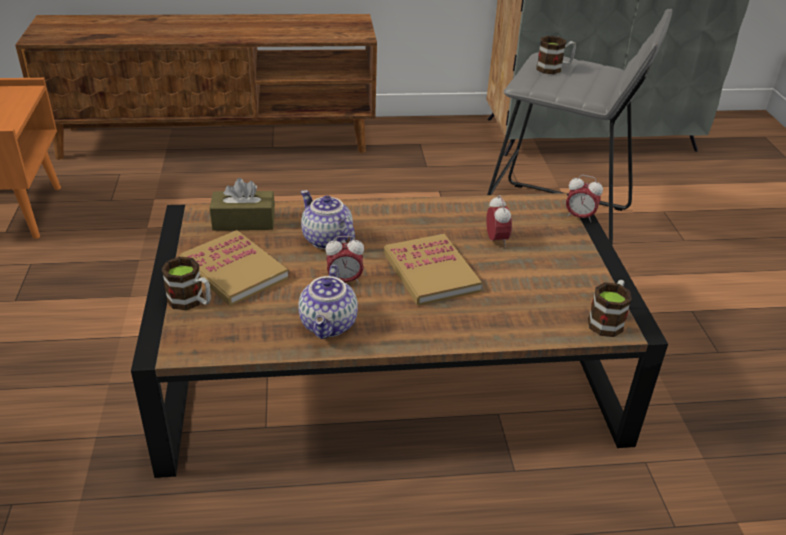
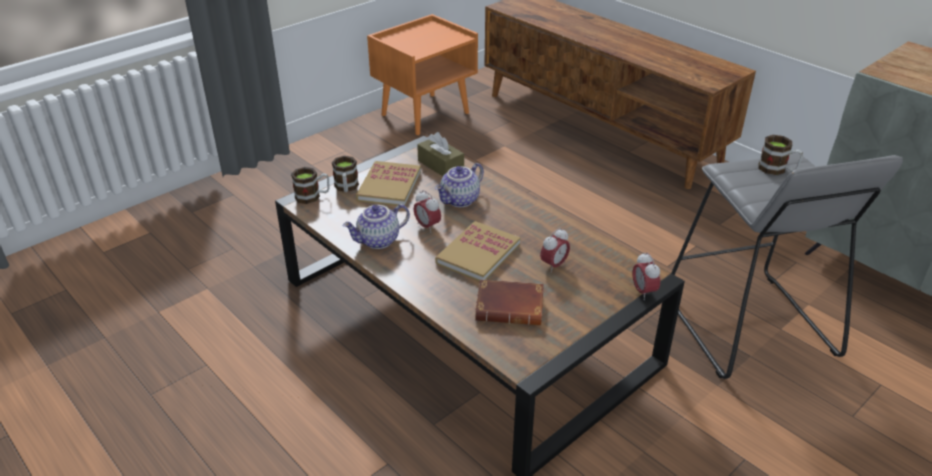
camera: 55 degrees right, 0 degrees up
(325, 240) = (460, 200): teapot -> teapot turned 150 degrees counterclockwise
(535, 293) = (511, 307): none -> brown book
(607, 320) = (520, 353): mug -> mug (313, 196)

